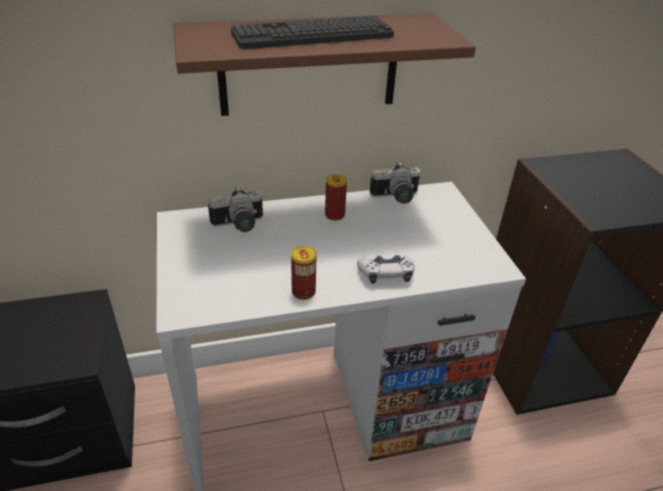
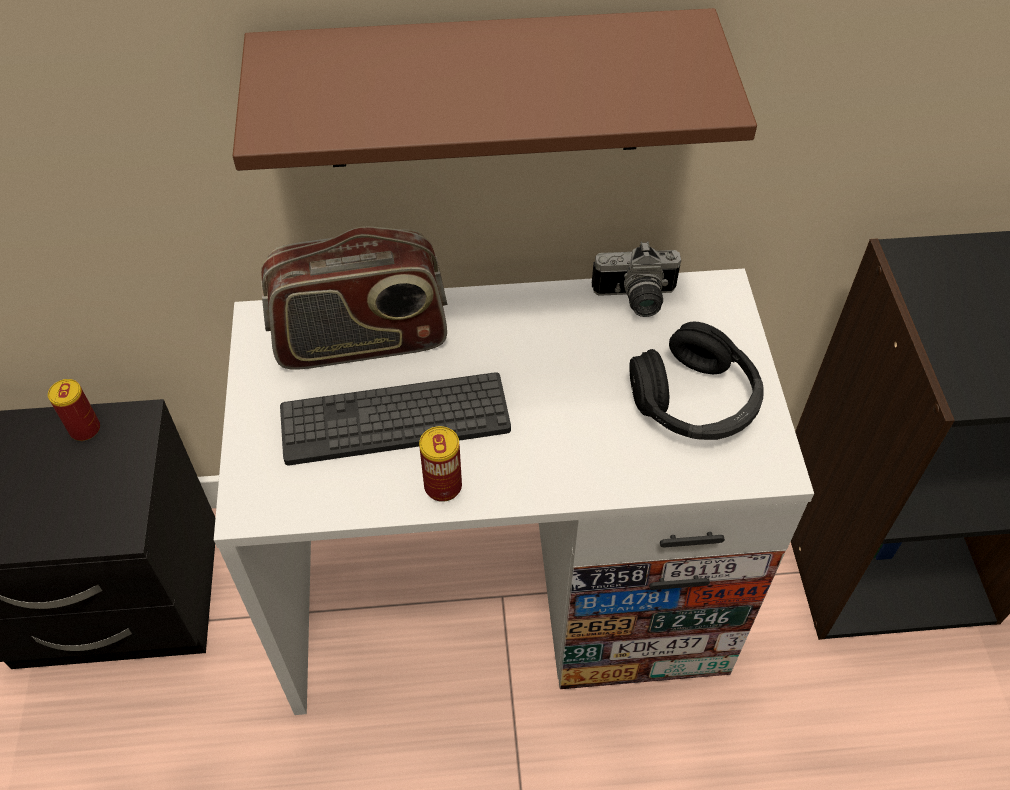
camera: 10 degrees right, 15 degrees up
(239, 225) = (361, 341): camera -> radio
(312, 35) = (474, 80): keyboard -> keyboard (395, 420)
(334, 215) = (522, 331): can -> can (85, 429)
(386, 274) = (581, 464): game controller -> none
(443, 240) = (695, 401): none -> black headphones

